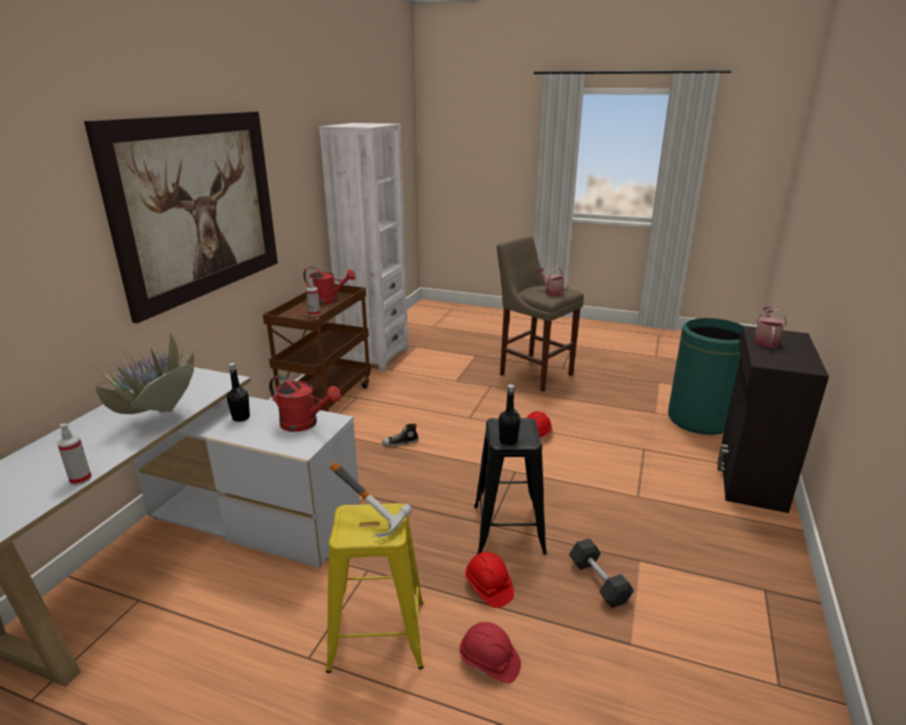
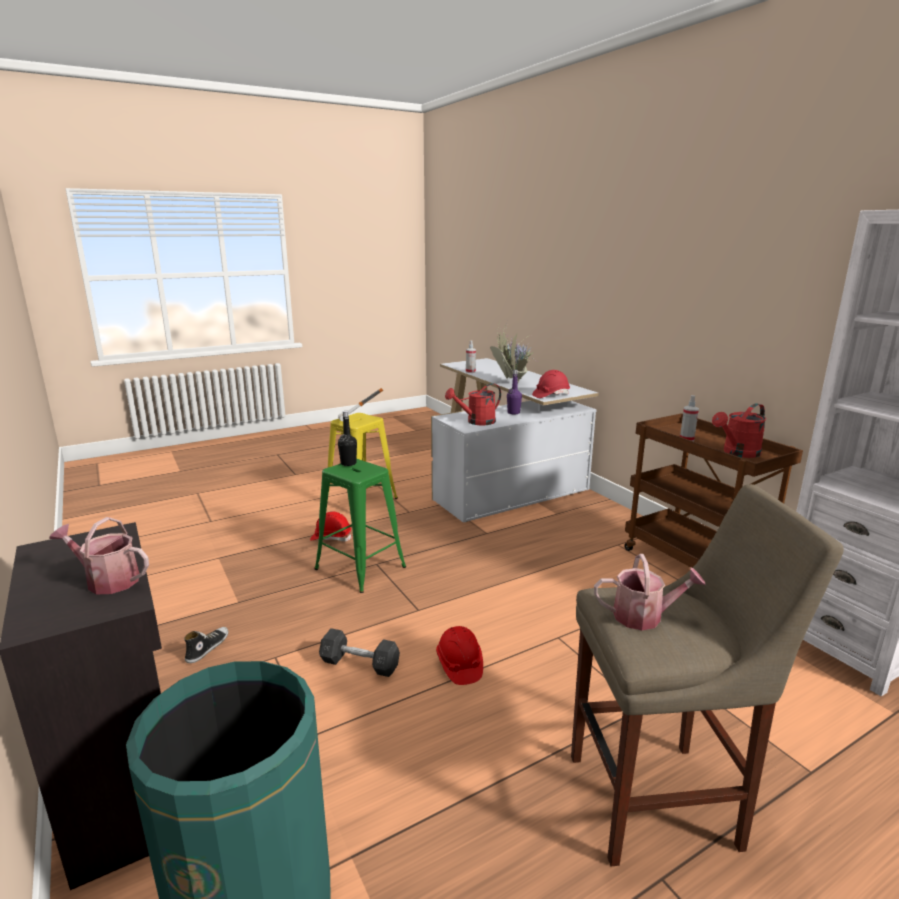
camera: 130 degrees right, 5 degrees down
(199, 207) = (659, 279): picture -> none
(241, 417) = (513, 413): black bottle -> purple bottle
(400, 443) = (549, 573): shoe -> shoe (207, 648)
(489, 662) = (294, 518): red hard hat -> red hard hat (550, 395)
(508, 529) = (360, 568): black stool -> green stool
(598, 582) = (261, 574): grey dumbbell -> grey dumbbell (360, 664)
(765, 341) = (107, 580): watering can -> watering can turned 135 degrees clockwise

